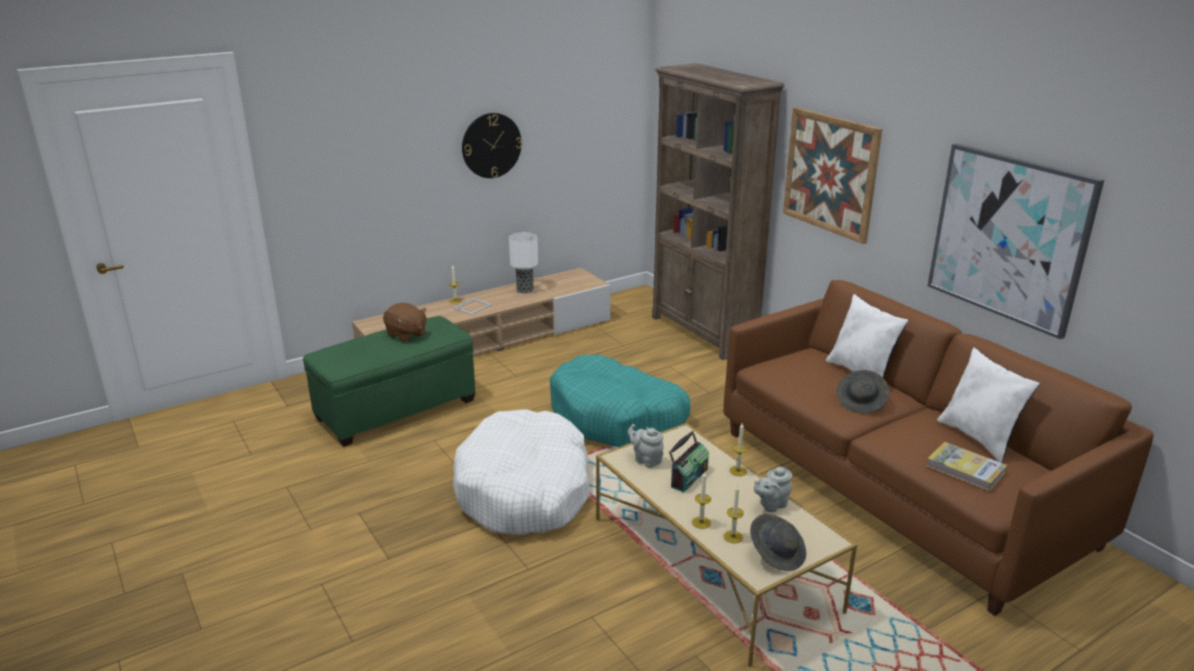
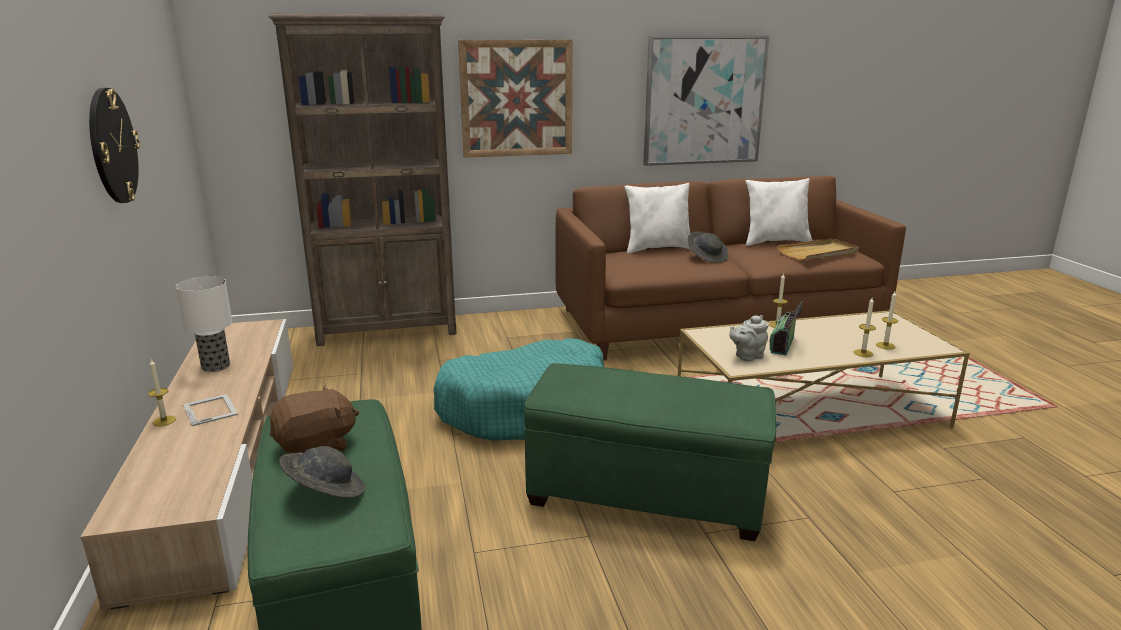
camera: 70 degrees left, 5 degrees down
(524, 490) = (646, 493): white dog bed -> green ottoman
(688, 477) = (784, 345): radio -> radio turned 120 degrees counterclockwise
(771, 505) = (835, 324): grey teapot -> none
(777, 554) = (909, 335): grey hat -> grey hat (325, 492)
(965, 469) = (818, 252): book -> beige tray

